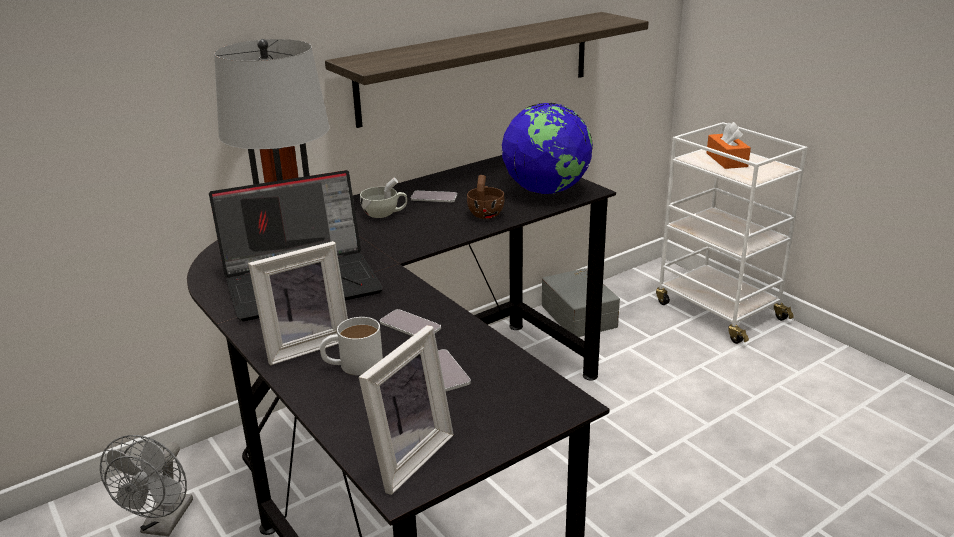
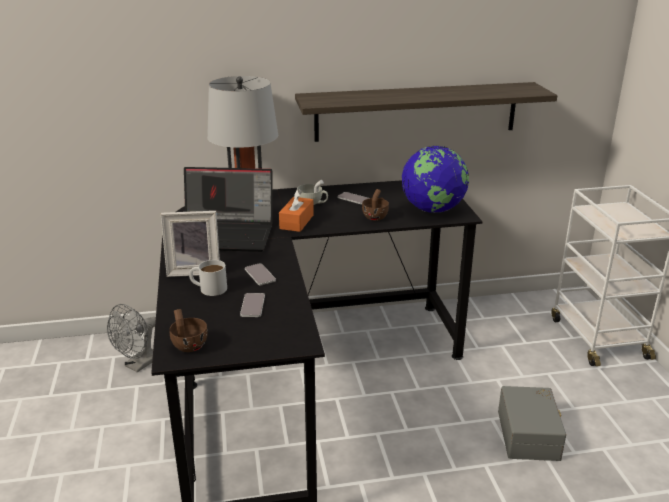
camera: 25 degrees right, 0 degrees up
(405, 456) = (188, 344): picture frame -> brown cup
(580, 315) = (483, 313): grey storage box -> grey storage box (530, 434)
(726, 160) = (616, 216): orange tissue box -> orange tissue box (296, 222)

